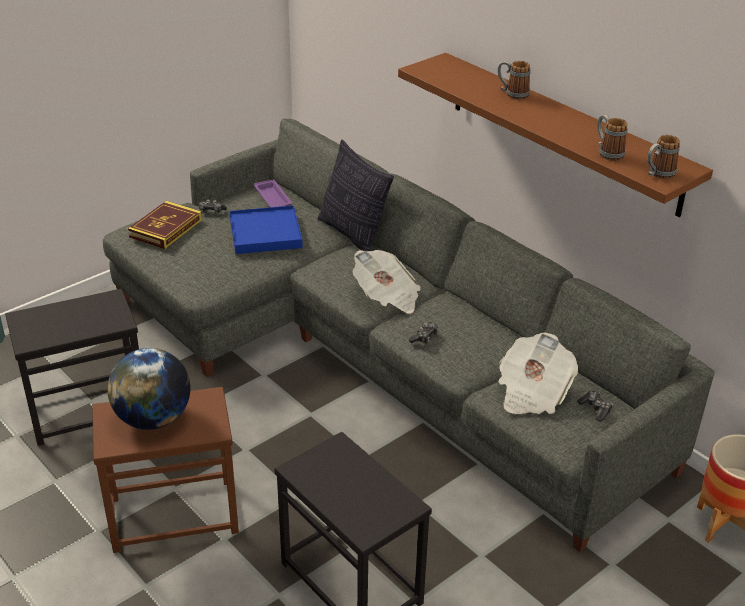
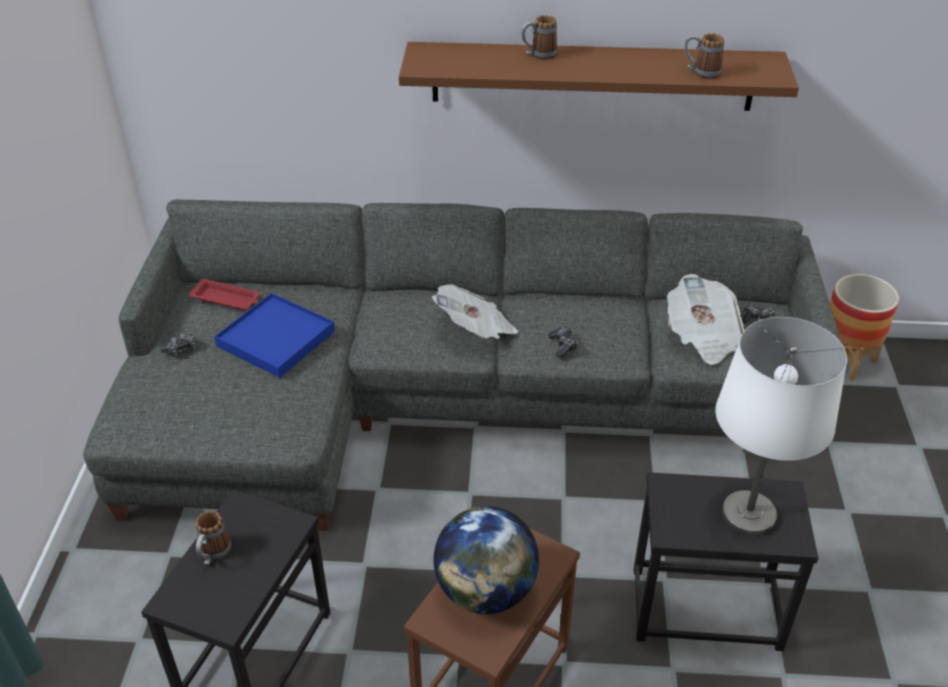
camera: 45 degrees left, 5 degrees up
(166, 228) = (161, 397): book -> none
(273, 198) = (226, 299): purple tray -> red tray
(353, 235) = (357, 291): pillow -> none
(360, 497) = (748, 515): none -> white table lamp
(658, 174) = (764, 73): mug -> mug (213, 554)

